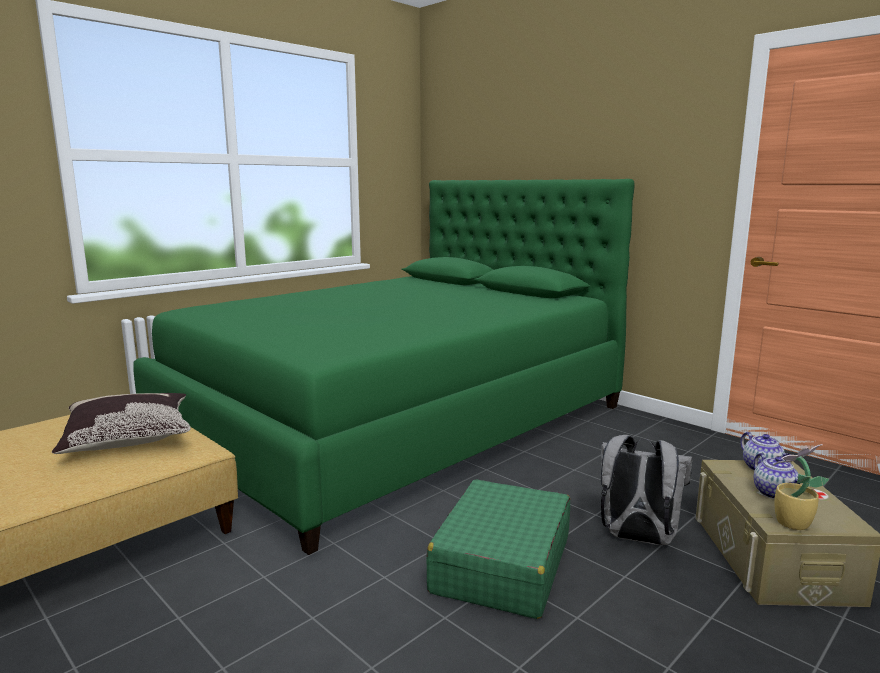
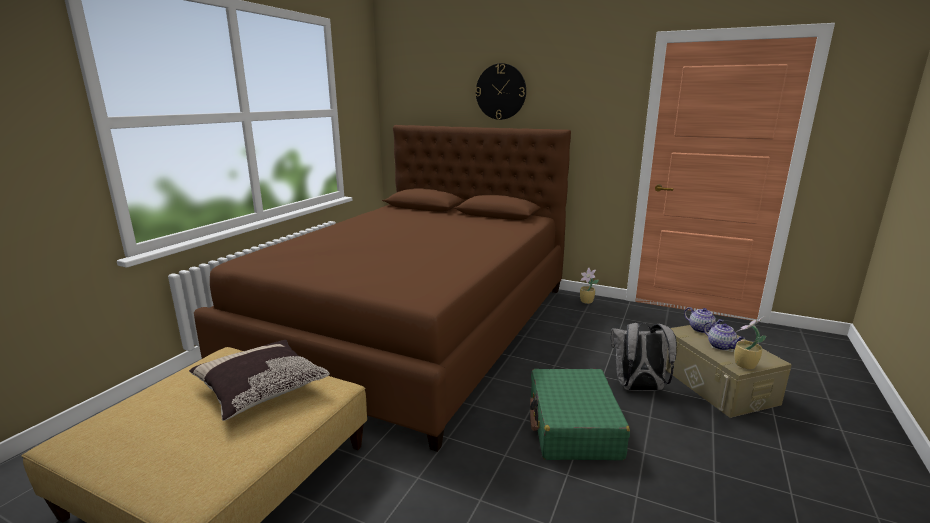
camera: 20 degrees left, 5 degrees up
(398, 421) = (416, 326): green bed -> brown bed
(552, 133) = (501, 92): none -> wall clock
(648, 424) = (586, 302): none -> potted plant

